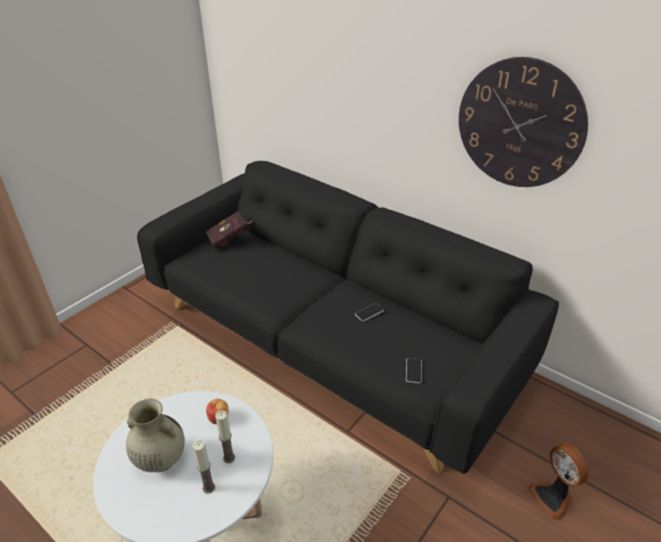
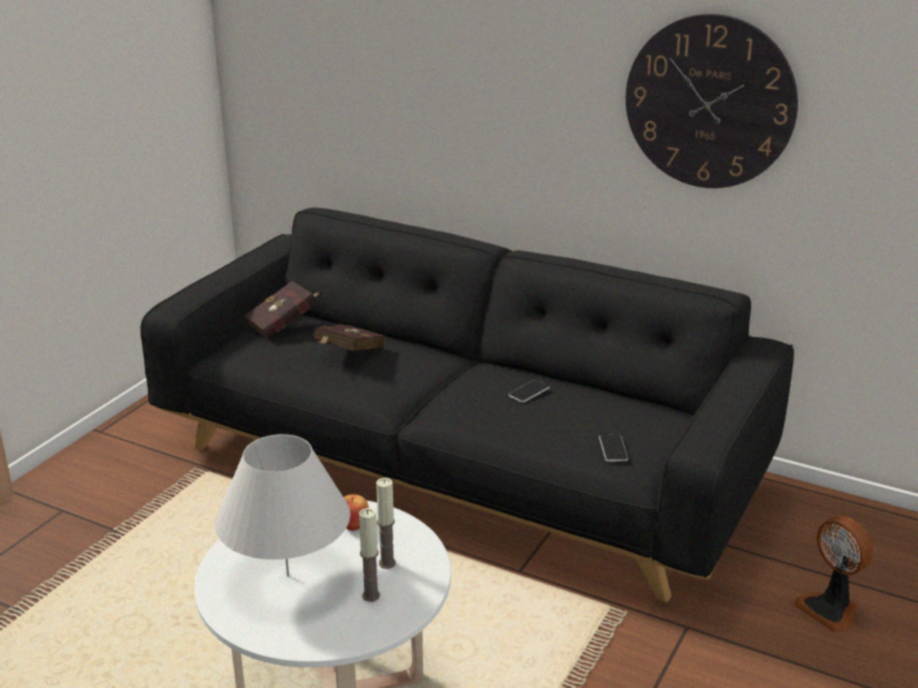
camera: 10 degrees left, 10 degrees down
(160, 459) = (287, 575): beige vase -> white table lamp
(261, 268) = (348, 355): none -> red book

